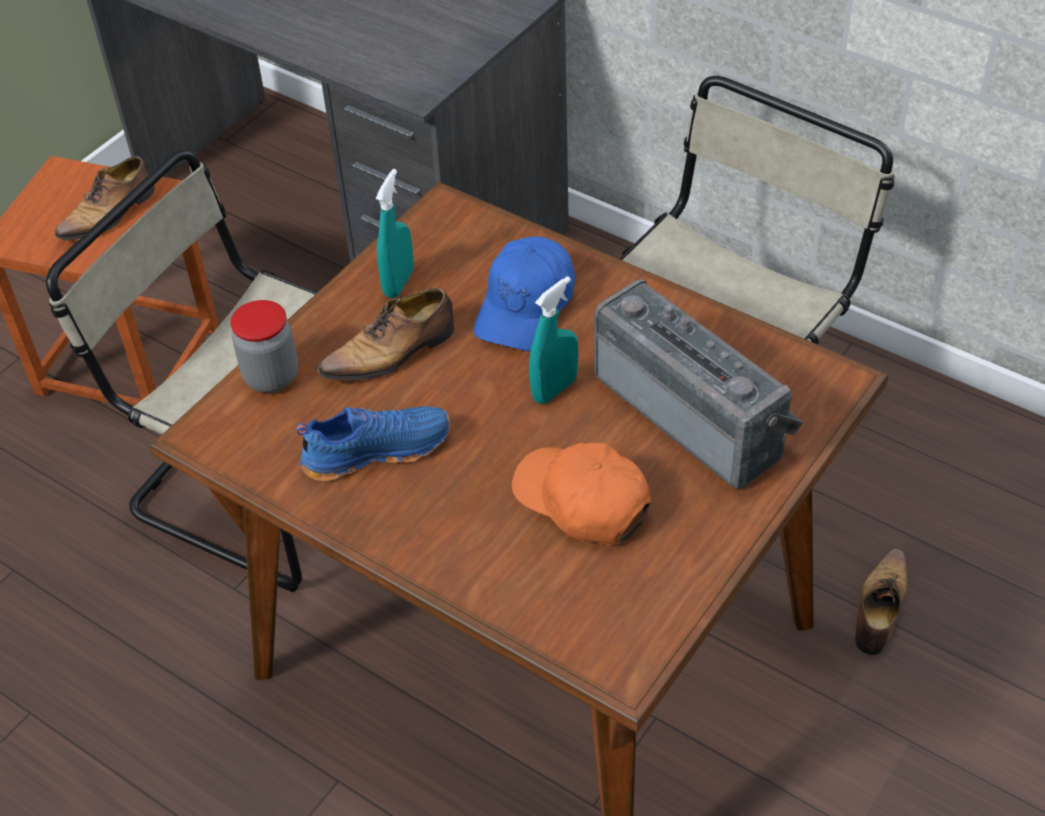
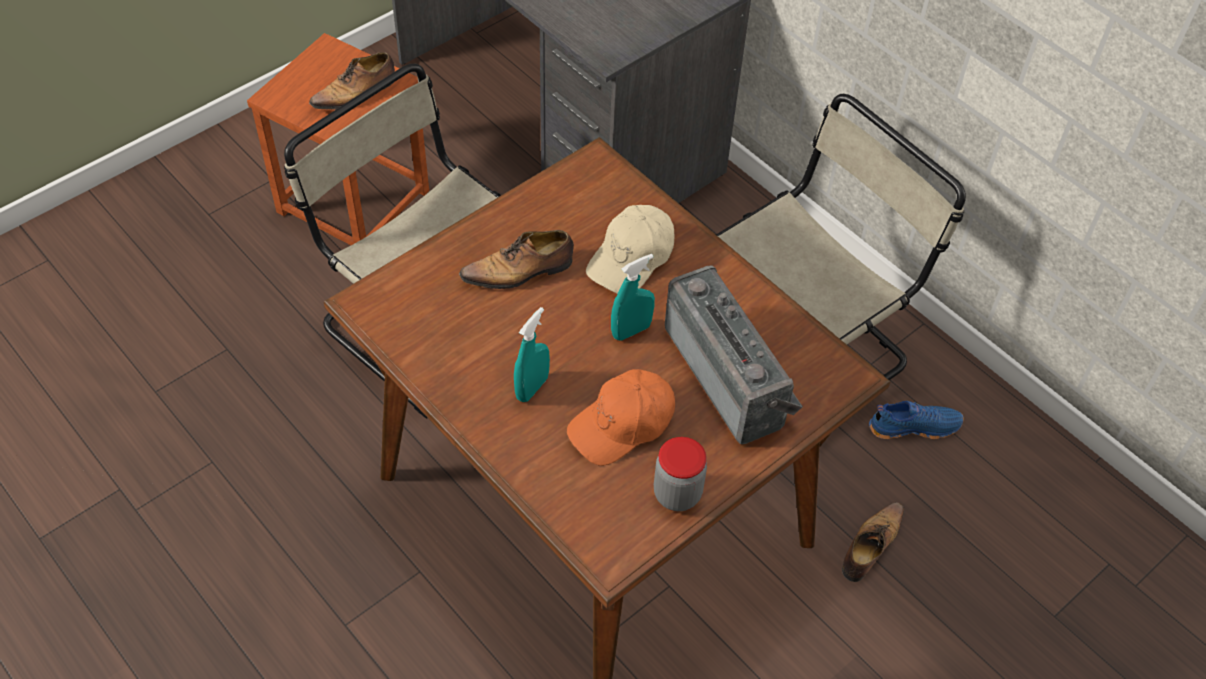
camera: 10 degrees right, 5 degrees up
(271, 377) = (425, 269): jar -> jar (677, 494)
(376, 450) = (484, 346): blue shoe -> blue shoe (913, 426)
(398, 283) = (542, 215): turquoise spray bottle -> turquoise spray bottle (532, 388)
(526, 306) = (632, 258): blue cap -> beige cap
(582, 501) = (622, 424): orange cap -> orange cap turned 90 degrees counterclockwise

